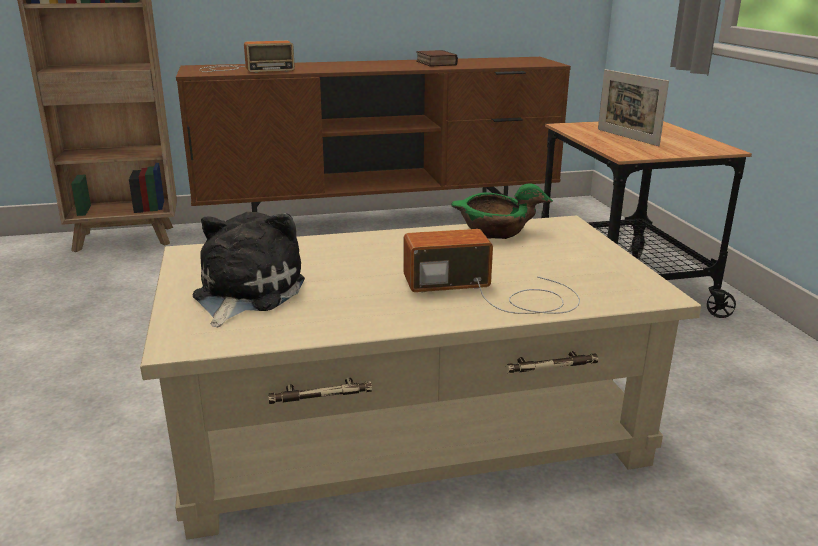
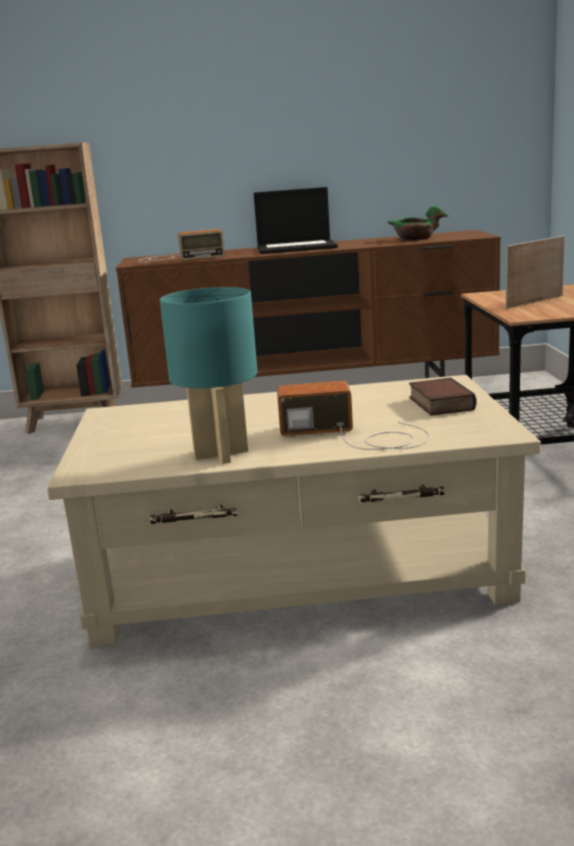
camera: 10 degrees right, 5 degrees down
(244, 293) = (141, 439): plush toy -> none
(347, 318) = (220, 455): none -> turquoise table lamp
(367, 65) = (297, 247): none -> laptop
(434, 63) = (364, 242): book -> book (439, 403)
(494, 231) = (379, 390): green bowl -> green bowl (415, 238)
(627, 137) = (534, 302): picture frame -> picture frame turned 75 degrees clockwise

